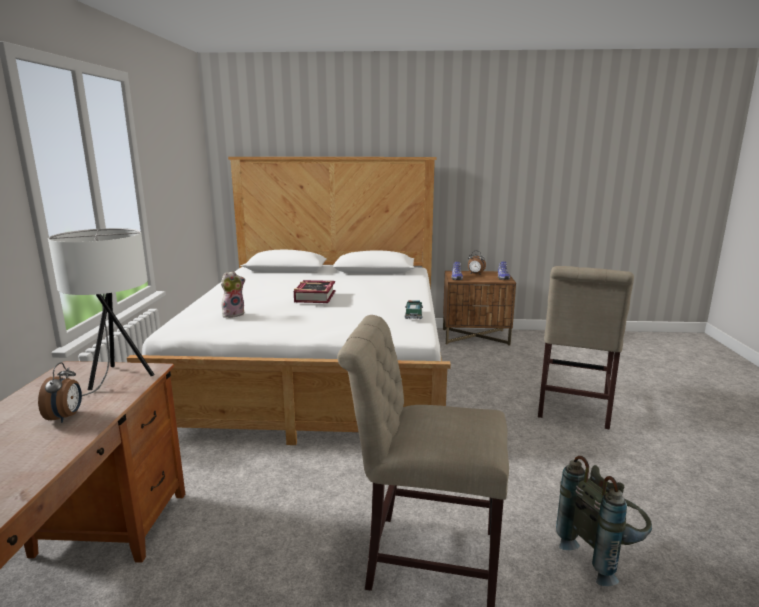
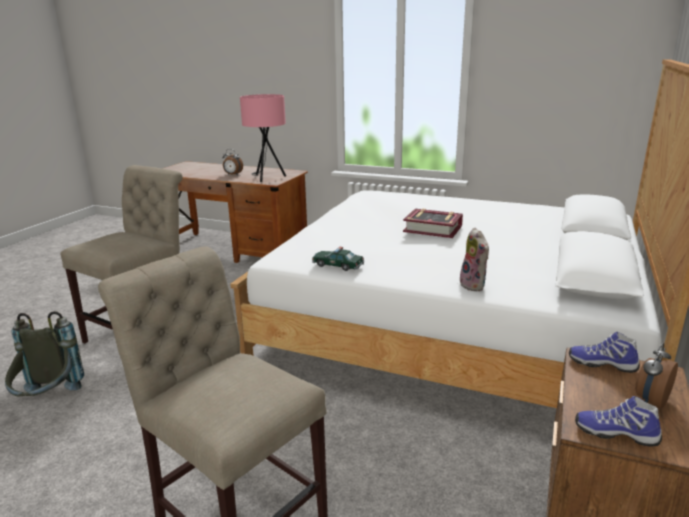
camera: 110 degrees right, 5 degrees up
(115, 379) = (266, 178): white table lamp -> pink table lamp
(233, 314) = (387, 202): plush toy -> plush toy (474, 285)

